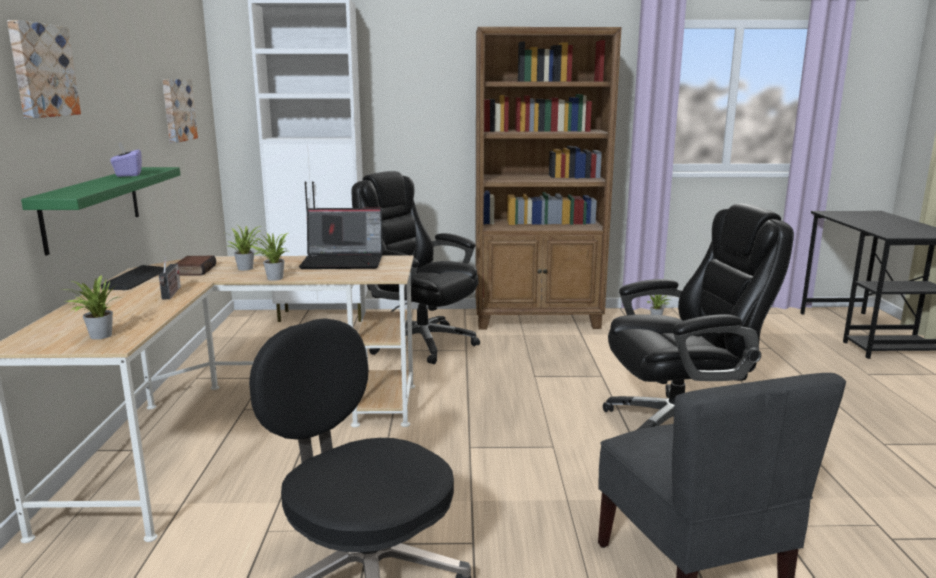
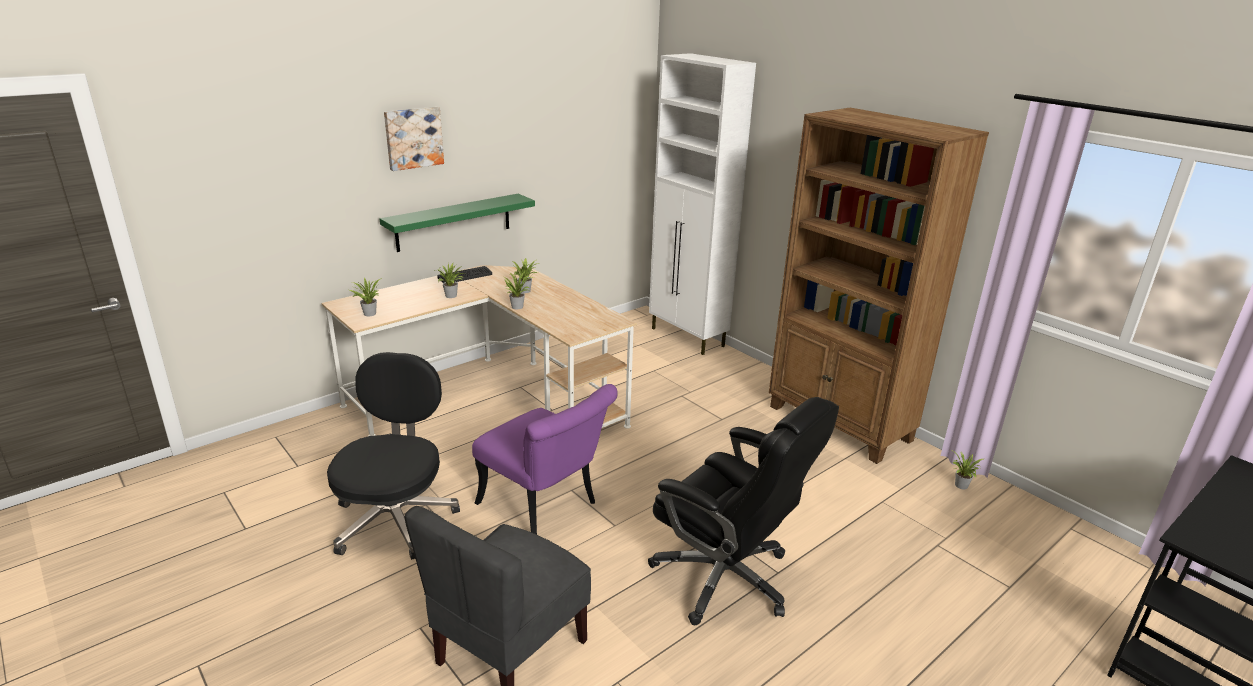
camera: 50 degrees right, 10 degrees up
(128, 174) = (484, 203): purple tissue box -> none
(171, 293) = (452, 296): radio -> potted plant
(177, 110) = (586, 145): picture -> none
(194, 270) = (502, 280): book -> none
(344, 261) = (584, 309): laptop -> none
(420, 342) = (703, 395): black office chair -> none
(480, 471) = (545, 508): none -> purple chair

